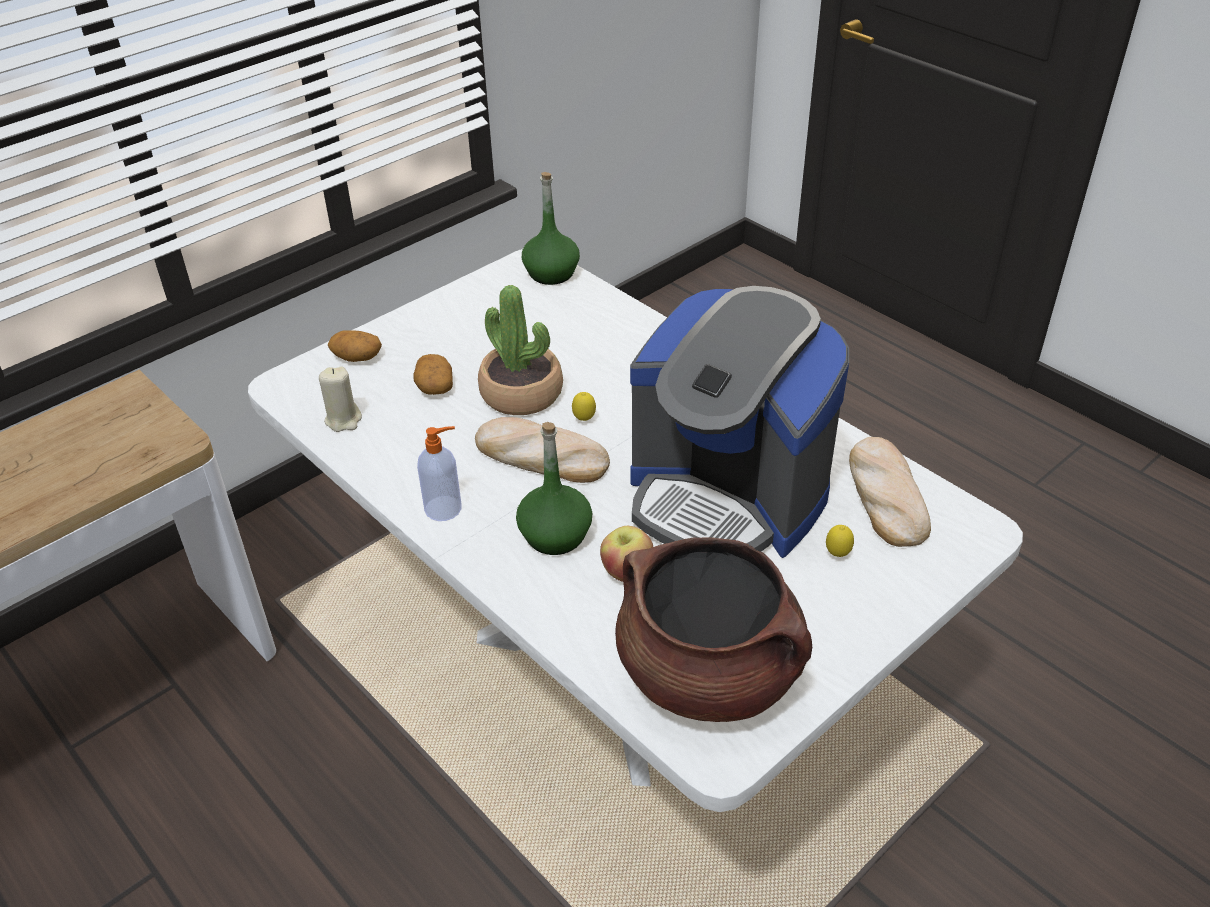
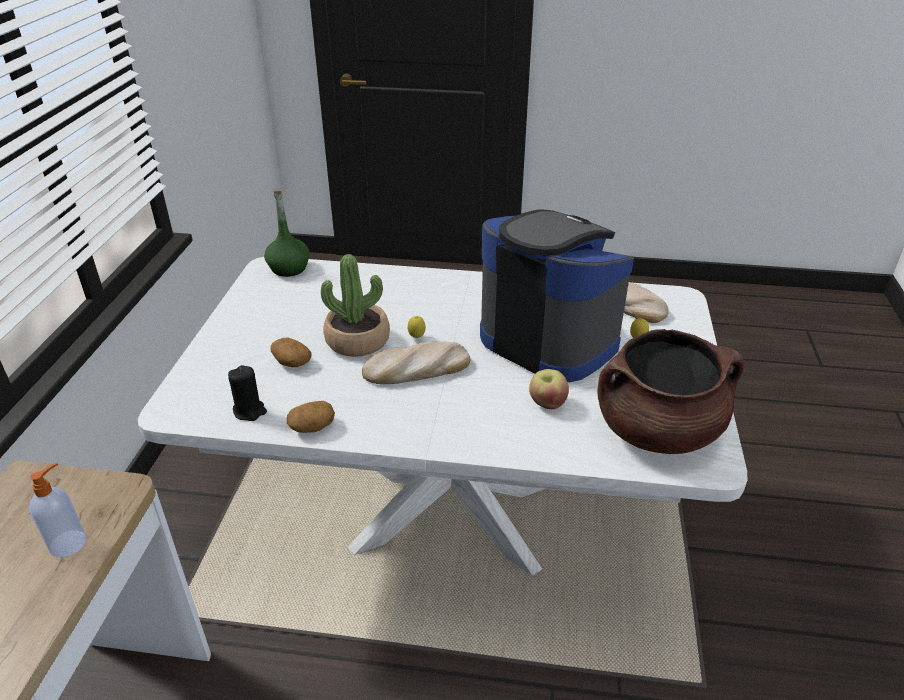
camera: 40 degrees left, 5 degrees down
(343, 420) = (249, 411): beige candle -> black candle
(356, 357) = (208, 369): potato -> potato (312, 427)
(444, 508) = (394, 427): soap dispenser -> soap dispenser (69, 542)
(555, 535) = (482, 406): green bottle -> none
(727, 497) = (549, 339): coffee machine -> coffee machine turned 135 degrees counterclockwise

